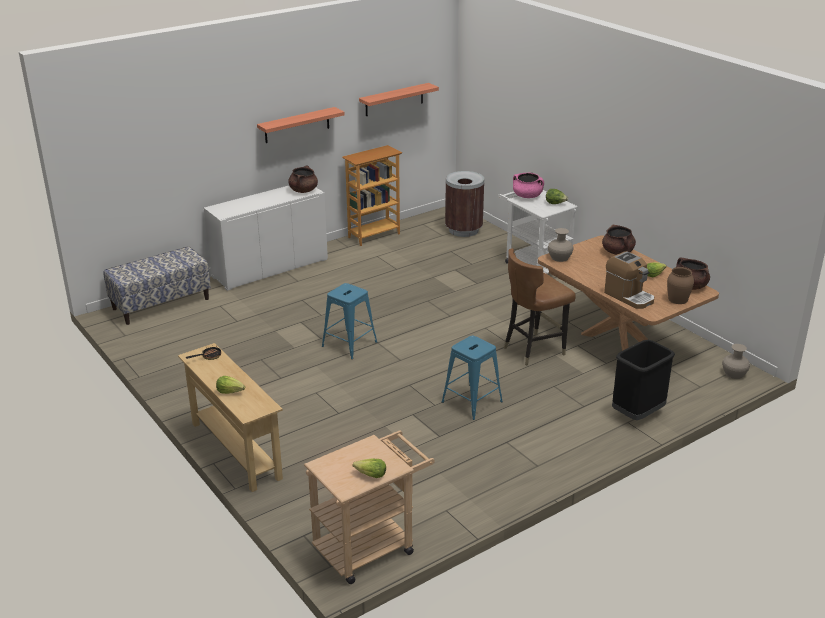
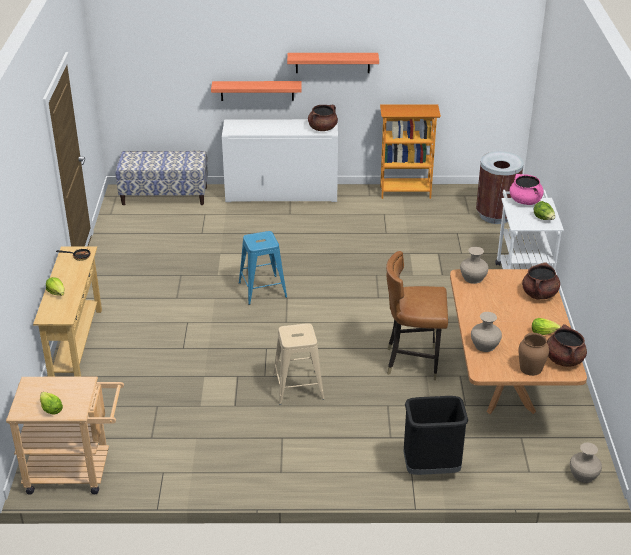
camera: 35 degrees right, 5 degrees up
(394, 99) = (452, 59): shelf -> shelf (257, 90)
(472, 401) = (298, 387): blue stool -> beige stool
(629, 296) = (485, 345): coffee machine -> beige vase

